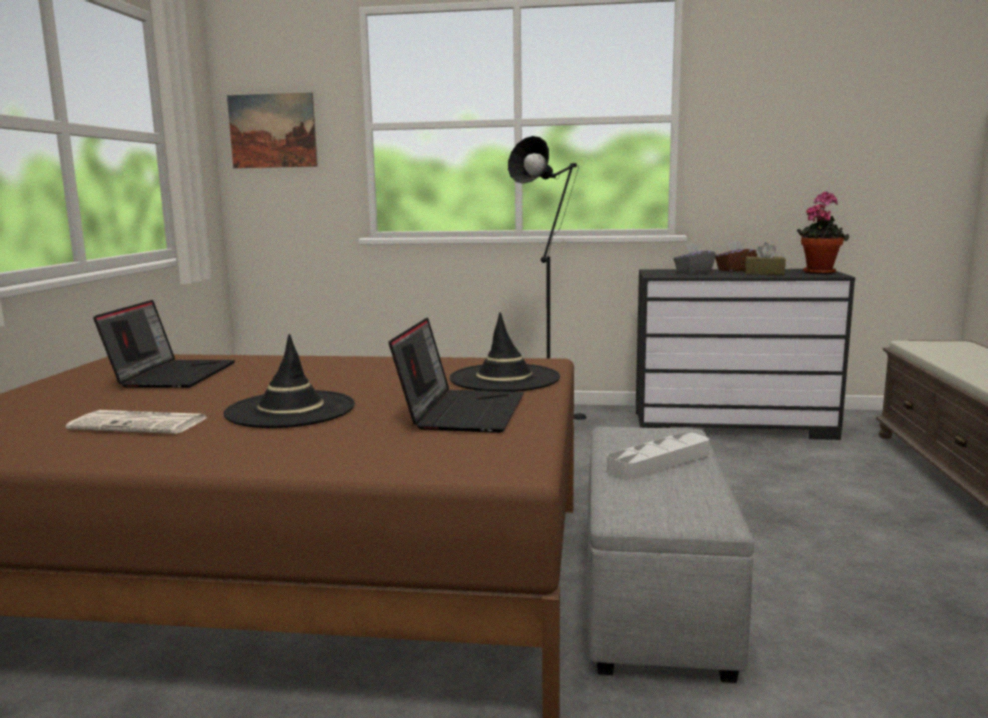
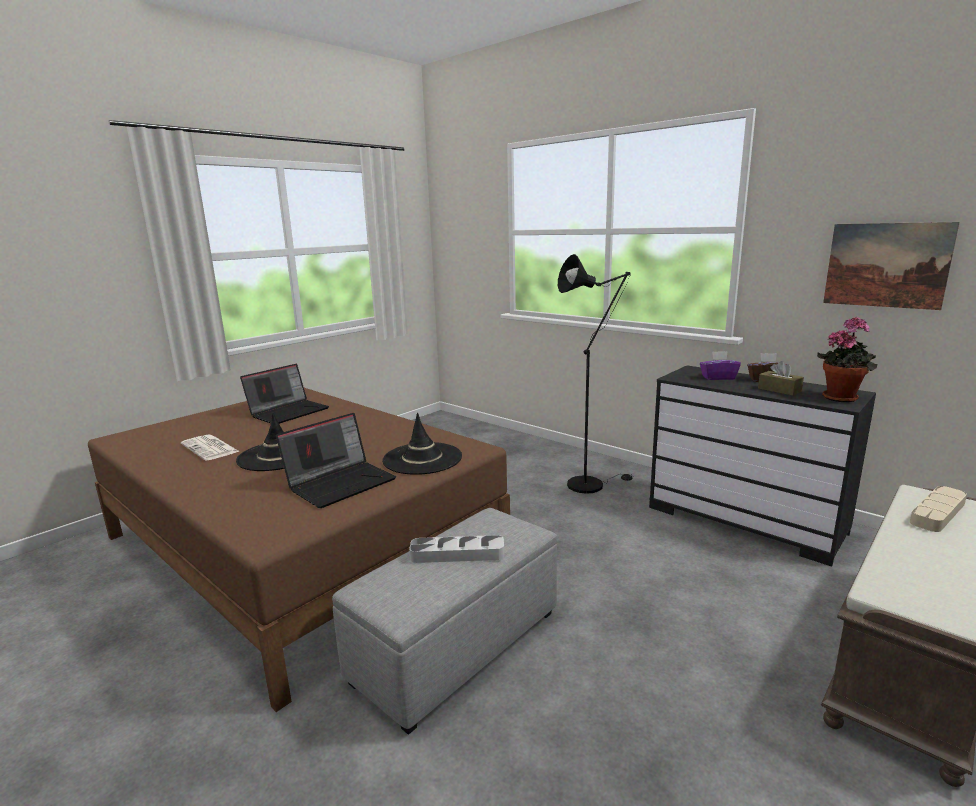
camera: 35 degrees right, 5 degrees up
(272, 131) = (458, 234): picture -> picture (886, 265)
(693, 272) = (718, 377): grey tissue box -> purple tissue box
(945, 350) = (937, 513): none -> beige tray

